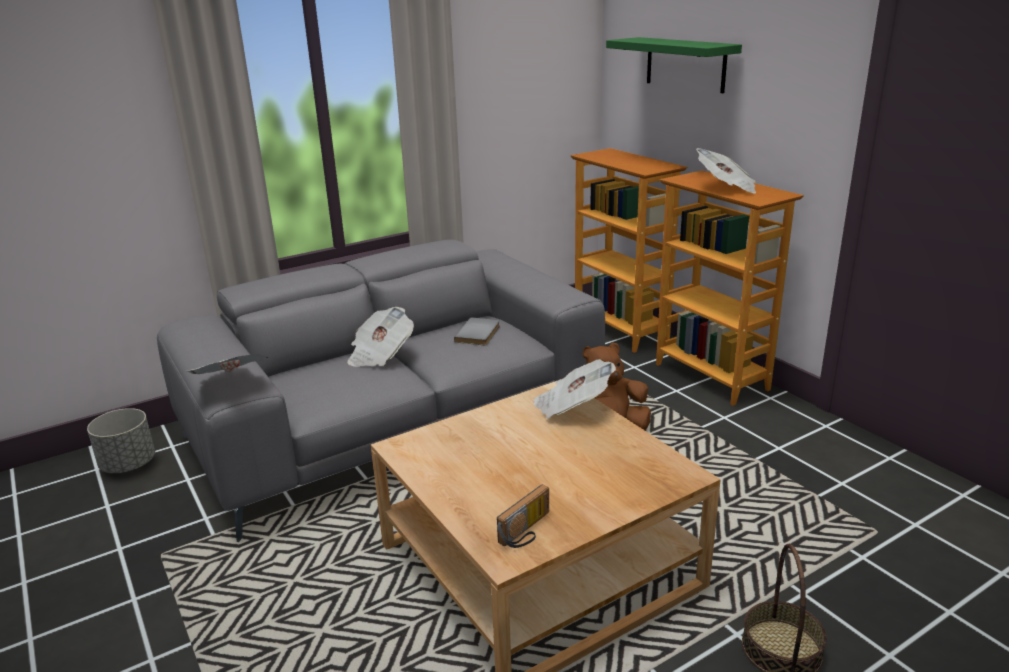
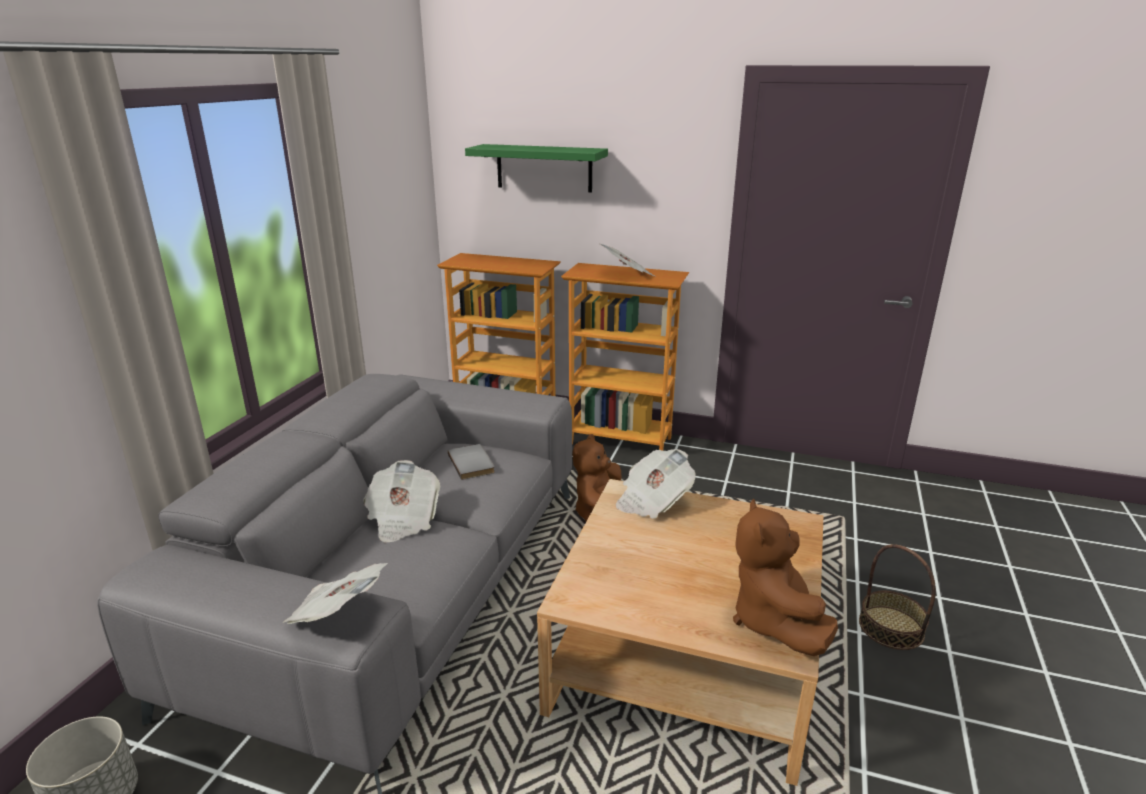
camera: 40 degrees left, 0 degrees up
(527, 531) = (773, 621): radio -> brown plush toy

